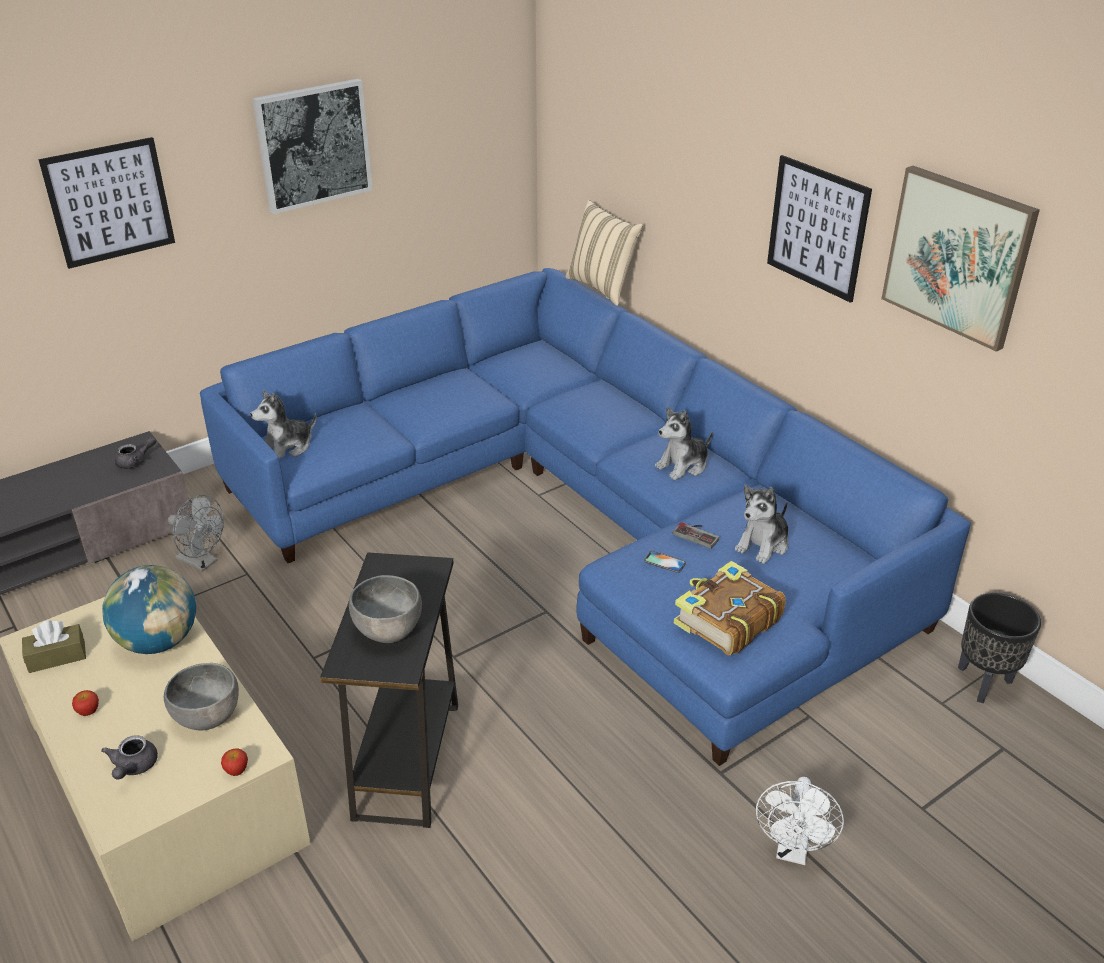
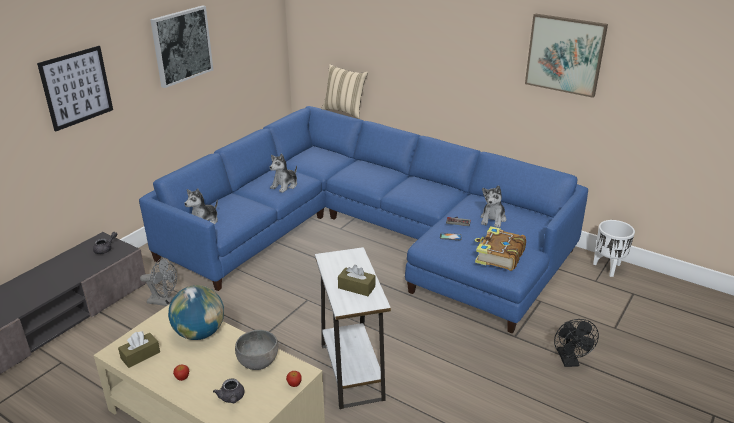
camera: 20 degrees left, 5 degrees down
(389, 632) = (356, 287): grey bowl -> brown tissue box
(407, 760) = (352, 372): black side table -> white side table
(683, 466) = (429, 192): plush toy -> plush toy (285, 185)
(793, 850) = (569, 361): white fan -> black fan
(817, 228) = (481, 54): picture -> none
(984, 683) = (608, 268): black planter -> white planter

